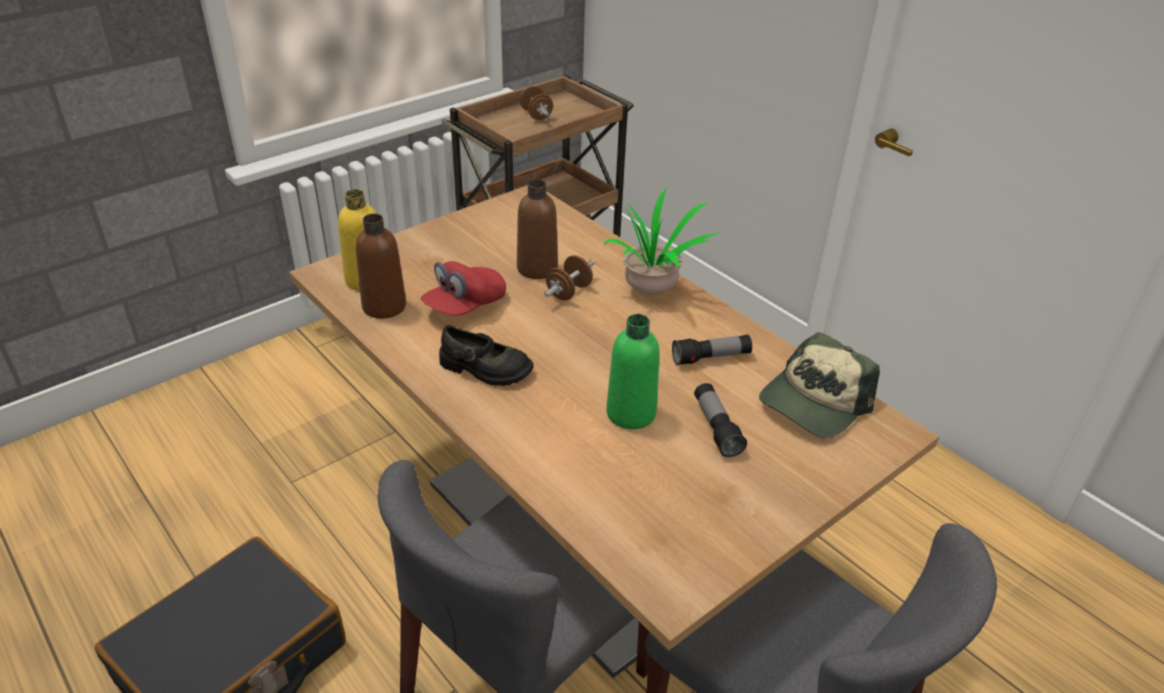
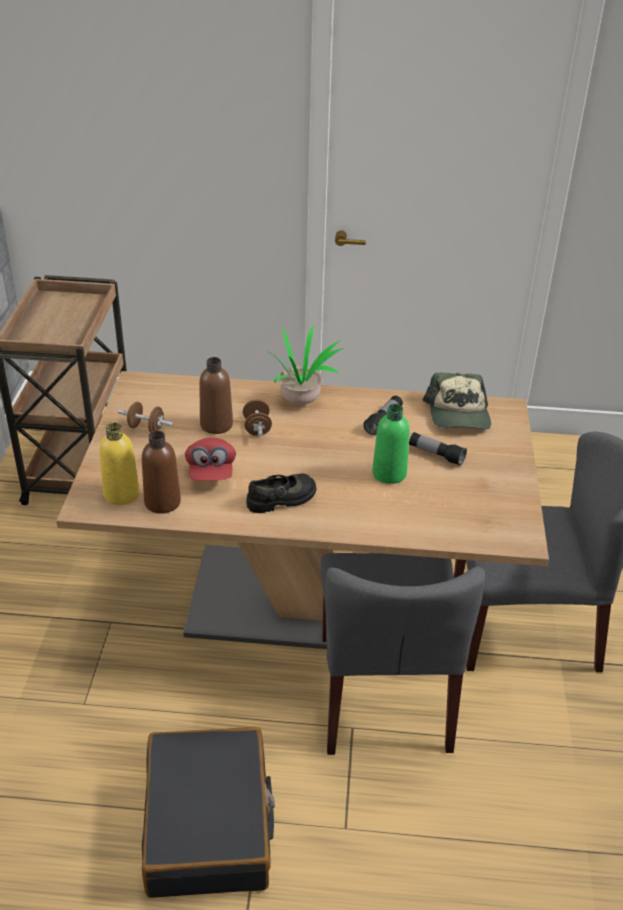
camera: 45 degrees left, 0 degrees up
(536, 115) = (52, 319): brown dumbbell -> brown dumbbell (146, 428)

